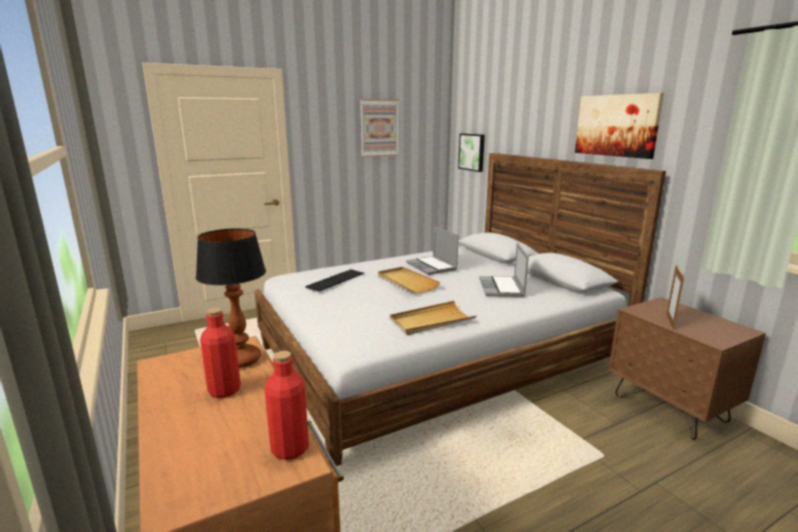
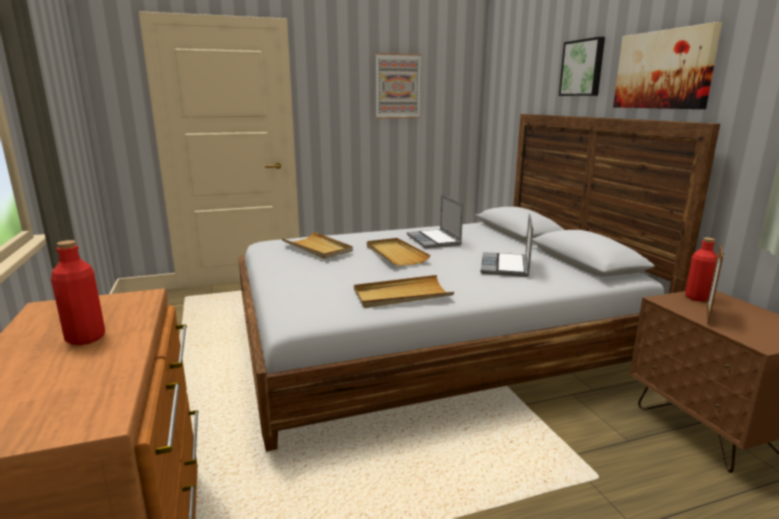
camera: 10 degrees right, 0 degrees up
(242, 360) = (130, 310): table lamp -> none
(290, 448) = (102, 404): red bottle -> red bottle (696, 297)
(335, 280) = (317, 248): keyboard -> beige tray
(472, 152) = (505, 114): picture -> picture (583, 68)

